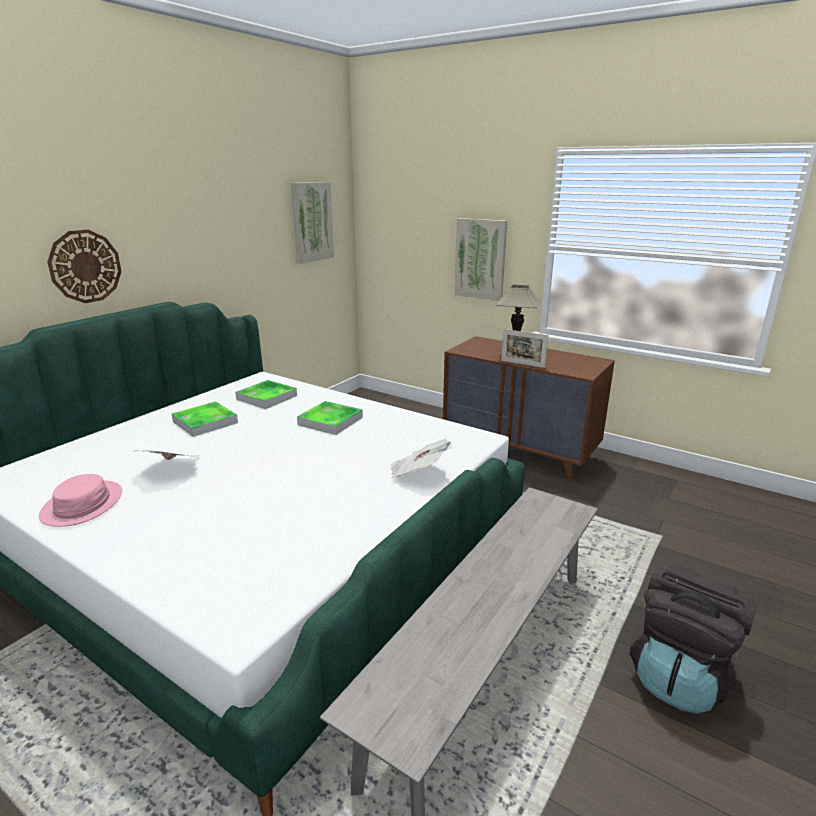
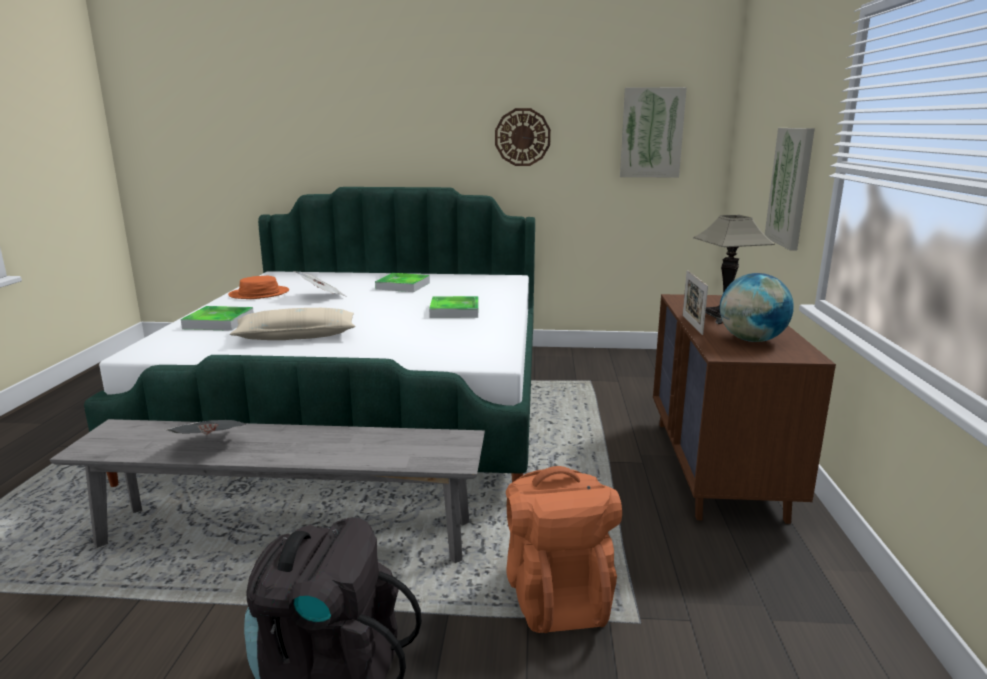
camera: 60 degrees right, 5 degrees down
(83, 504) = (259, 294): pink hat -> orange hat
(85, 266) = (390, 148): wall clock -> wall clock (522, 137)
(267, 397) = (473, 287): tray -> tray (219, 322)
(309, 507) = (296, 336): none -> beige pillow
(418, 473) = (387, 353): newspaper -> newspaper (210, 446)
(564, 361) = (751, 340): none -> globe
(627, 554) = (557, 595): none -> orange backpack

